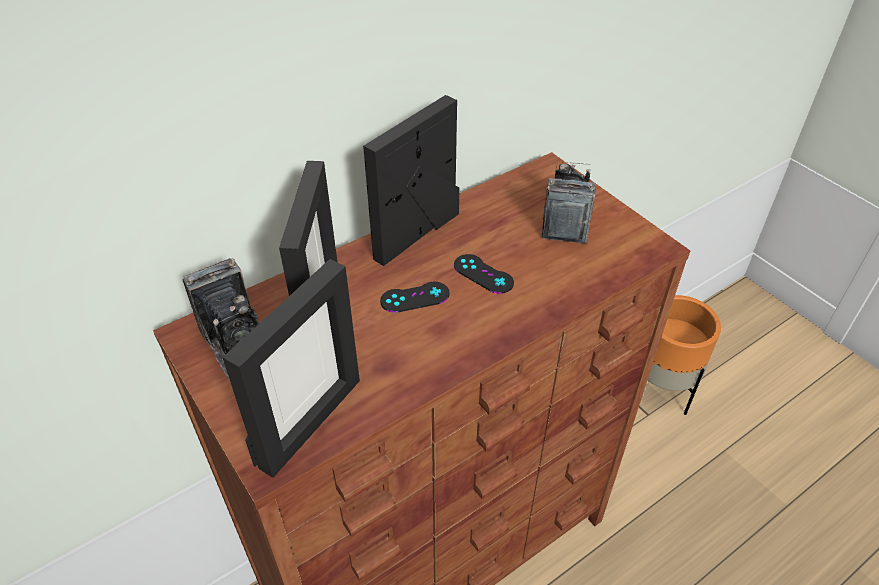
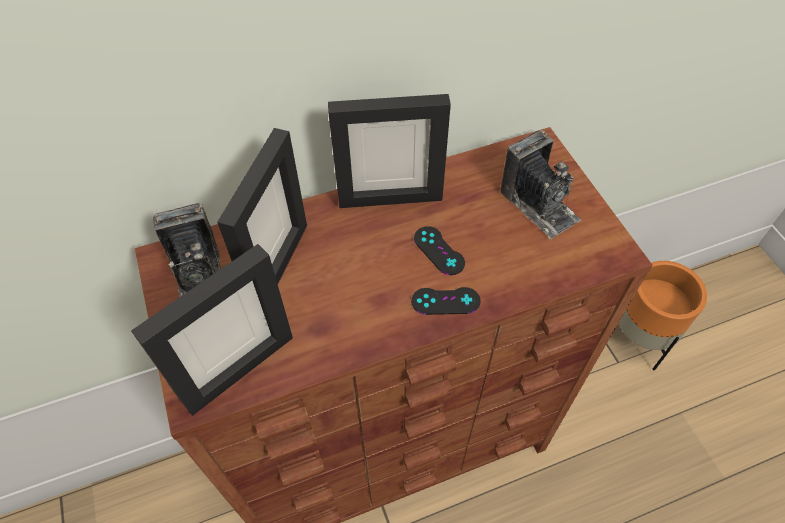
camera: 15 degrees right, 10 degrees up
(415, 297) = (368, 262): black game controller -> black game controller (445, 301)
(417, 236) = (390, 197): picture frame -> picture frame turned 150 degrees counterclockwise
(566, 218) = (539, 204): camera -> camera turned 120 degrees clockwise

